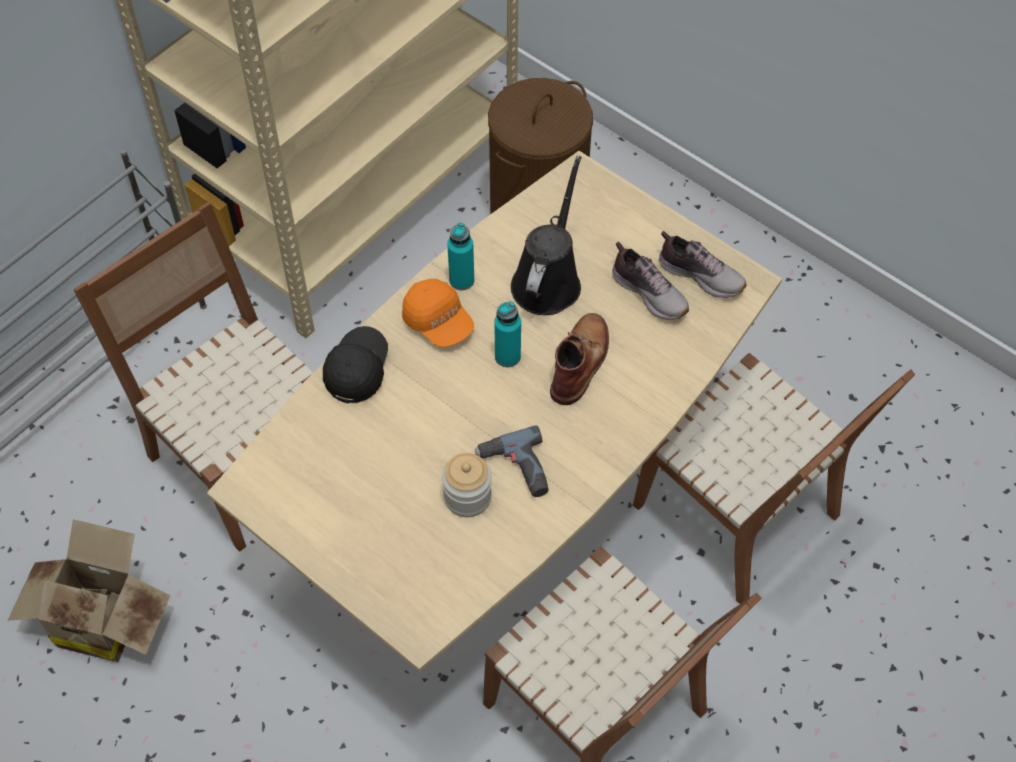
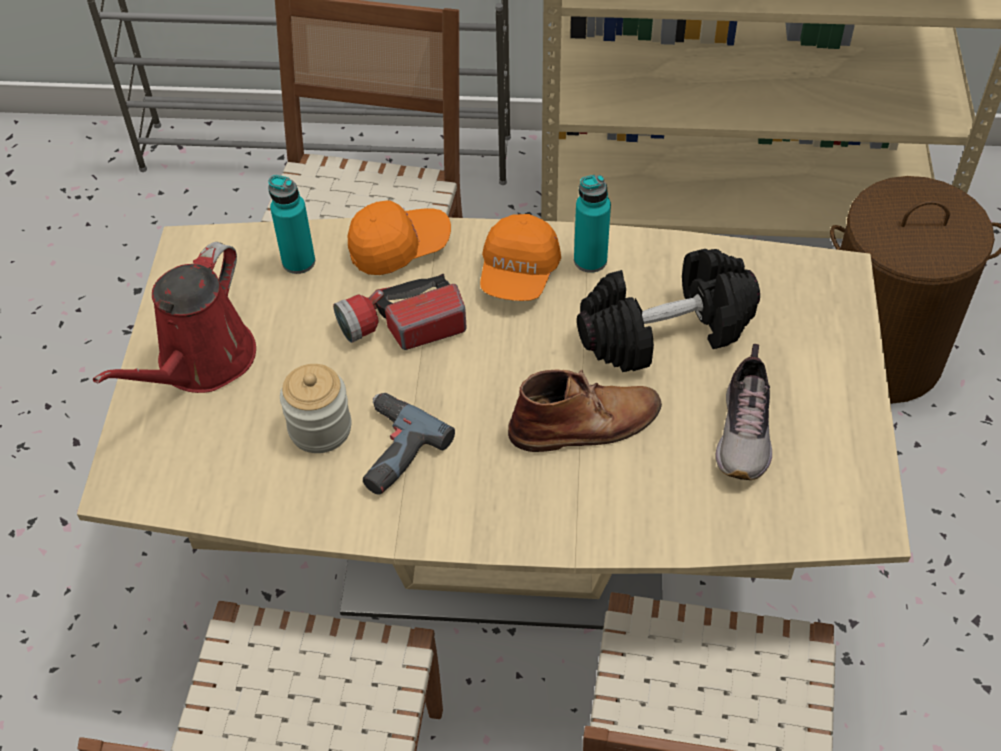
camera: 55 degrees right, 5 degrees down
(101, 618) = (133, 323): cardboard box -> none
(355, 534) = (201, 363): none -> red watering can
(357, 370) = (399, 247): black cap -> orange cap
(425, 407) = (402, 326): none -> flashlight
(507, 356) = (530, 356): turquoise bottle -> turquoise bottle (298, 261)
(548, 280) = (665, 331): black watering can -> black dumbbell
(700, 275) = (824, 467): shoe -> none

